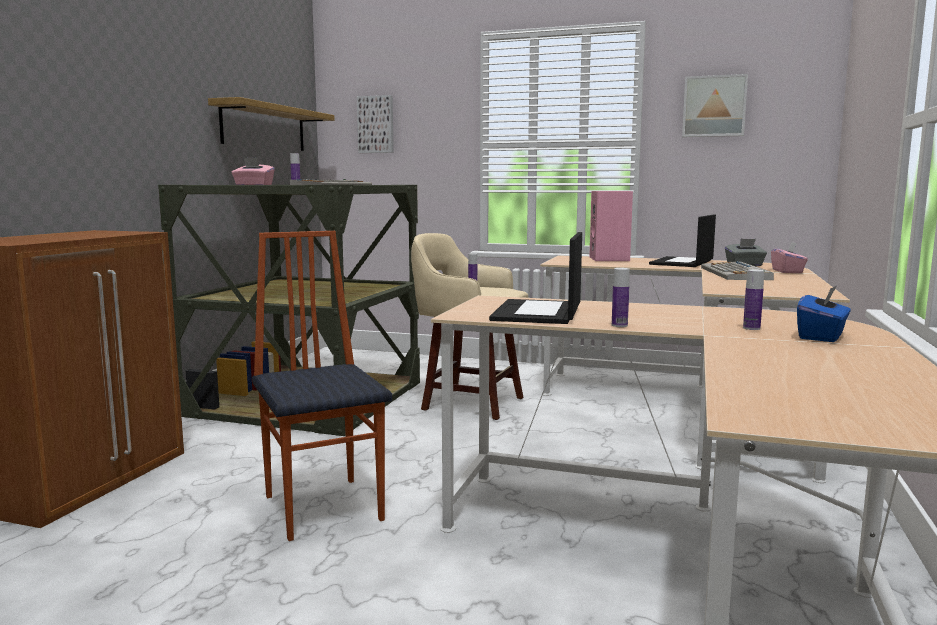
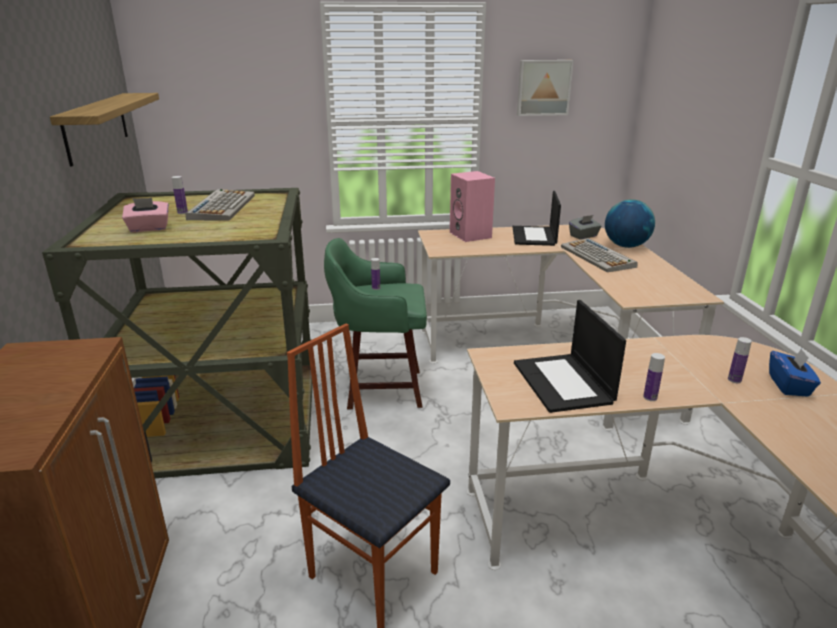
camera: 25 degrees left, 15 degrees up
(376, 124) = (206, 100): picture -> none
(469, 403) = (380, 389): beige stool -> green stool
(787, 271) = (626, 246): pink tissue box -> globe

